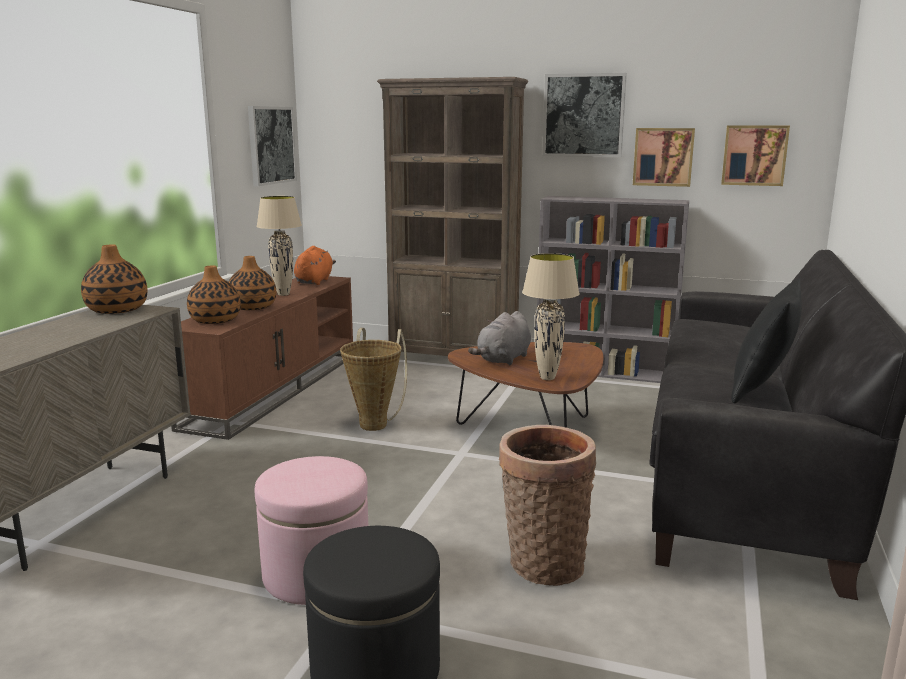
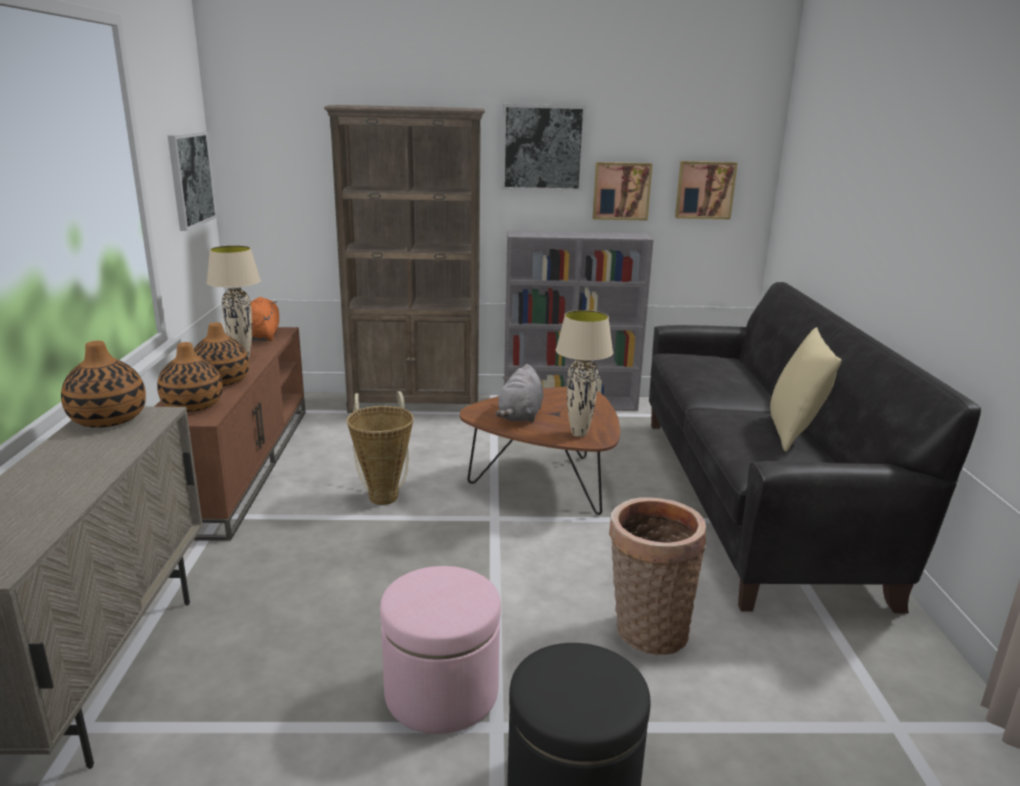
camera: 20 degrees left, 5 degrees up
(761, 390) = (793, 432): black pillow -> beige pillow

